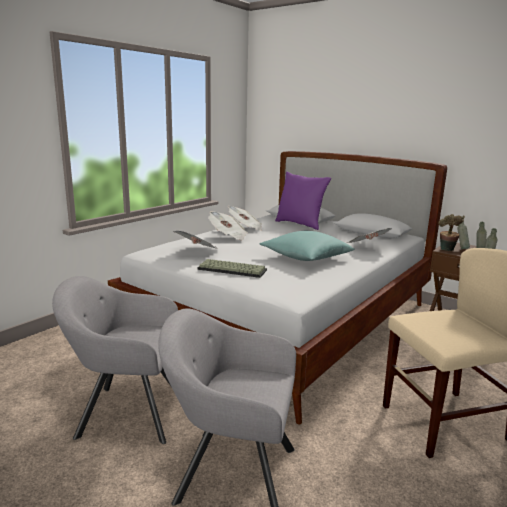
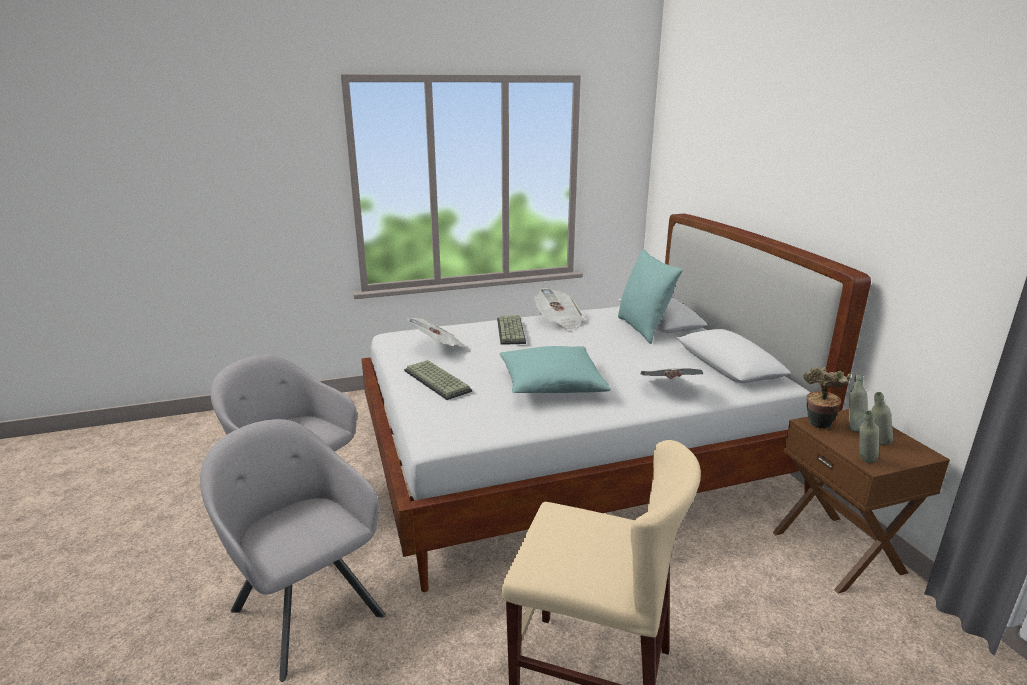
camera: 35 degrees right, 5 degrees up
(228, 236) = (512, 331): newspaper -> keyboard
(300, 224) = (643, 329): purple pillow -> turquoise pillow

